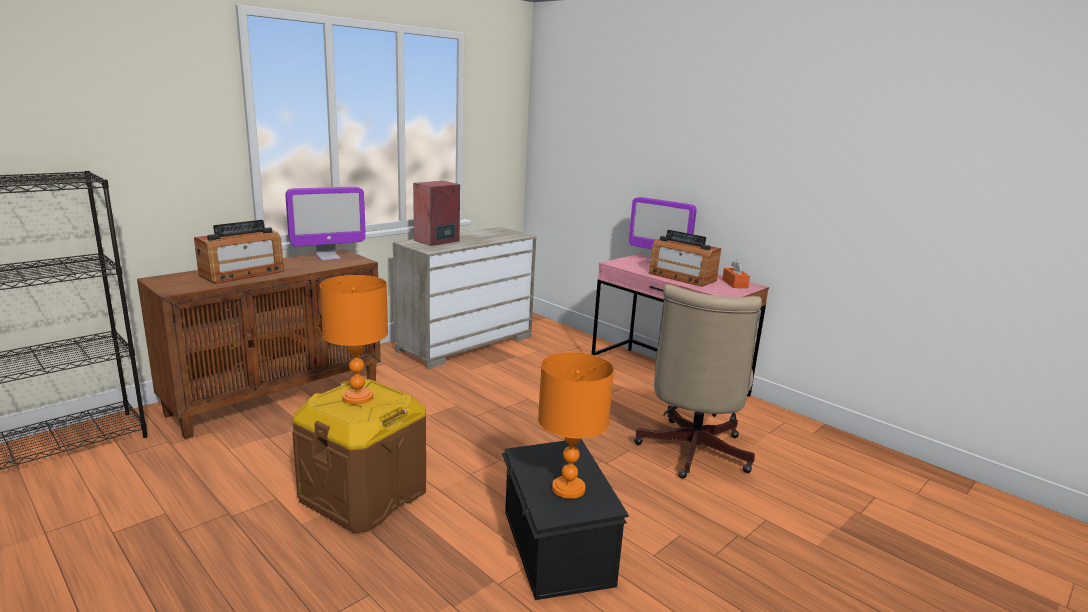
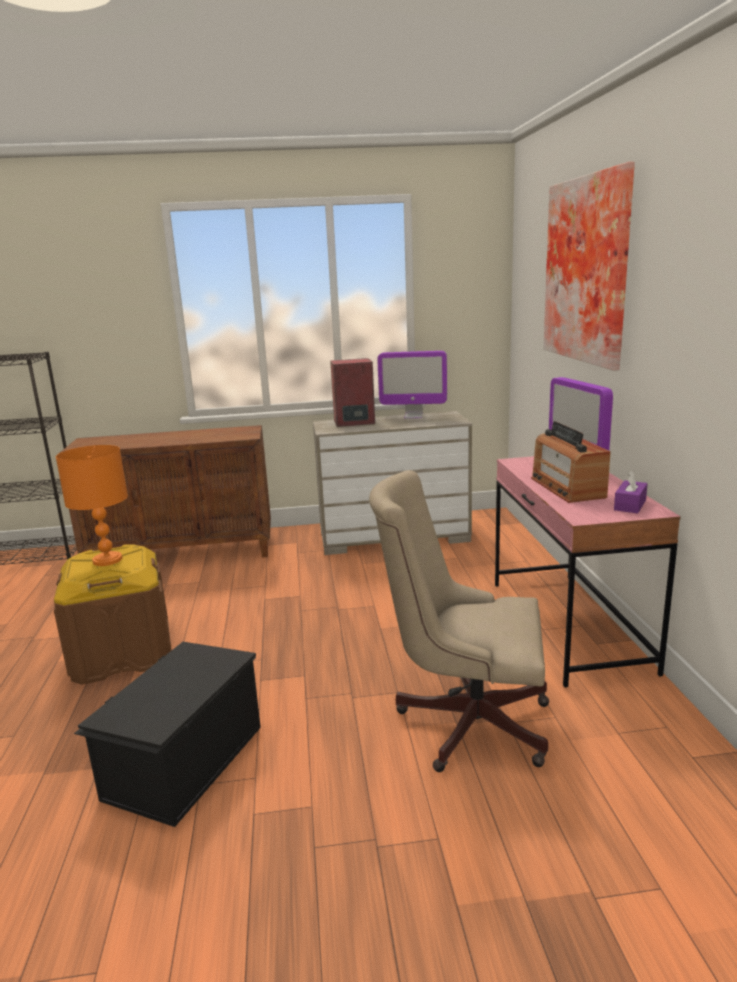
camera: 40 degrees right, 0 degrees up
(242, 274) = (142, 440): radio -> none
(328, 257) = (231, 431): monitor -> monitor (413, 416)
(567, 488) = (158, 697): orange table lamp -> none
(655, 118) = (590, 270): none -> picture
(691, 453) = (464, 721): beige office chair -> beige office chair turned 45 degrees clockwise
(734, 284) = (630, 505): orange tissue box -> purple tissue box

